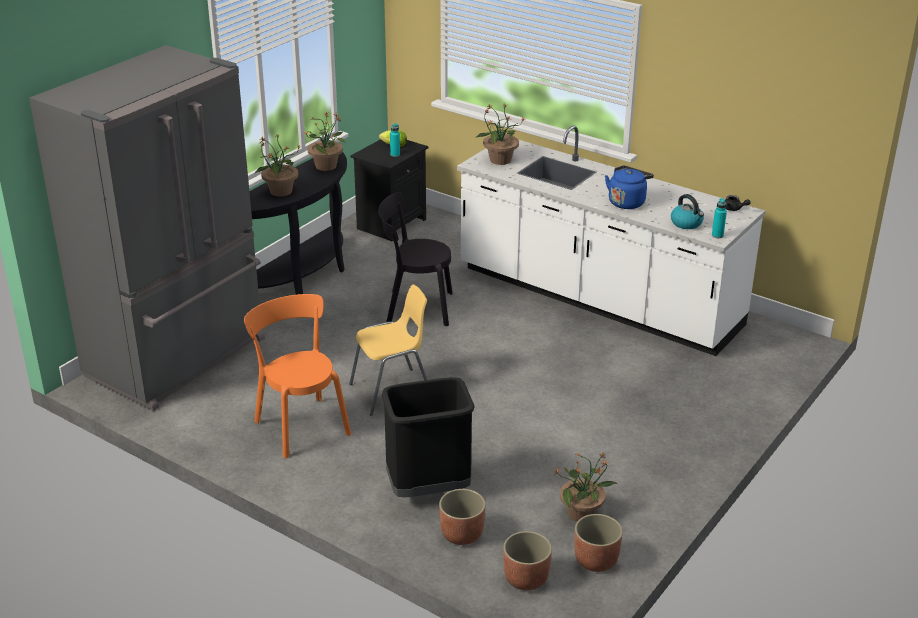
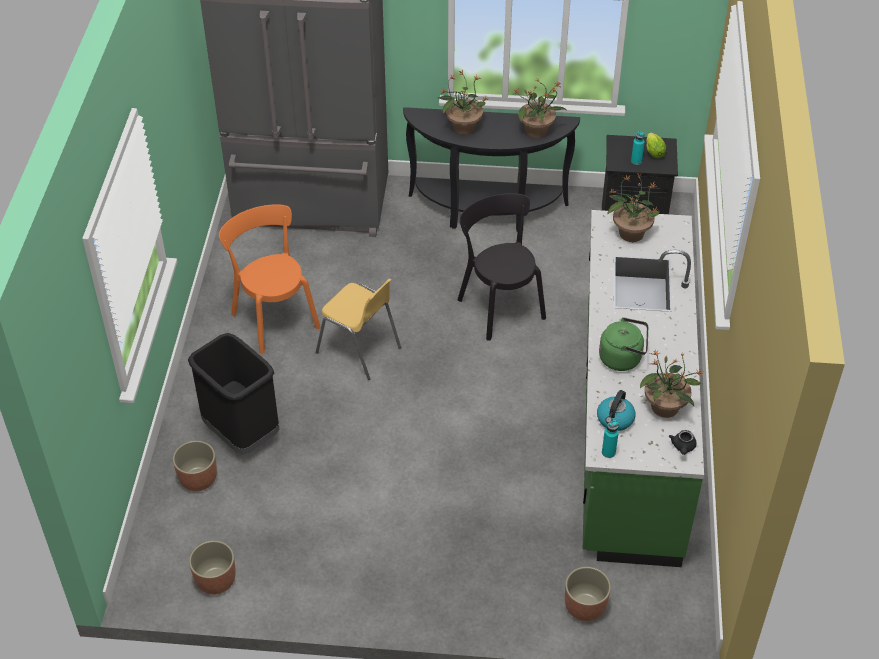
camera: 60 degrees right, 15 degrees up
(300, 425) = (274, 318): orange chair -> orange chair turned 60 degrees counterclockwise
(525, 578) = (167, 542): planter -> planter (584, 607)
(582, 513) = (272, 547): potted plant -> potted plant (665, 408)
(597, 298) = (628, 427): white counter -> green counter
(627, 202) = (623, 358): blue kettle -> green kettle

